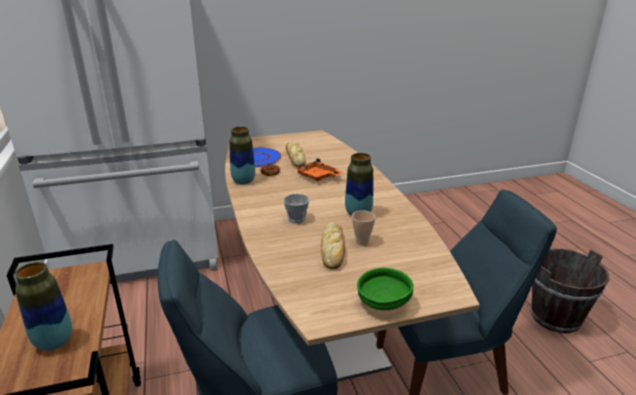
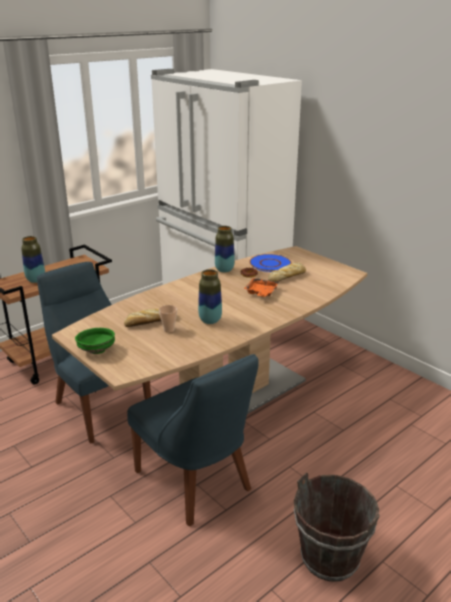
camera: 65 degrees right, 0 degrees up
(296, 219) = (183, 301): cup -> none

